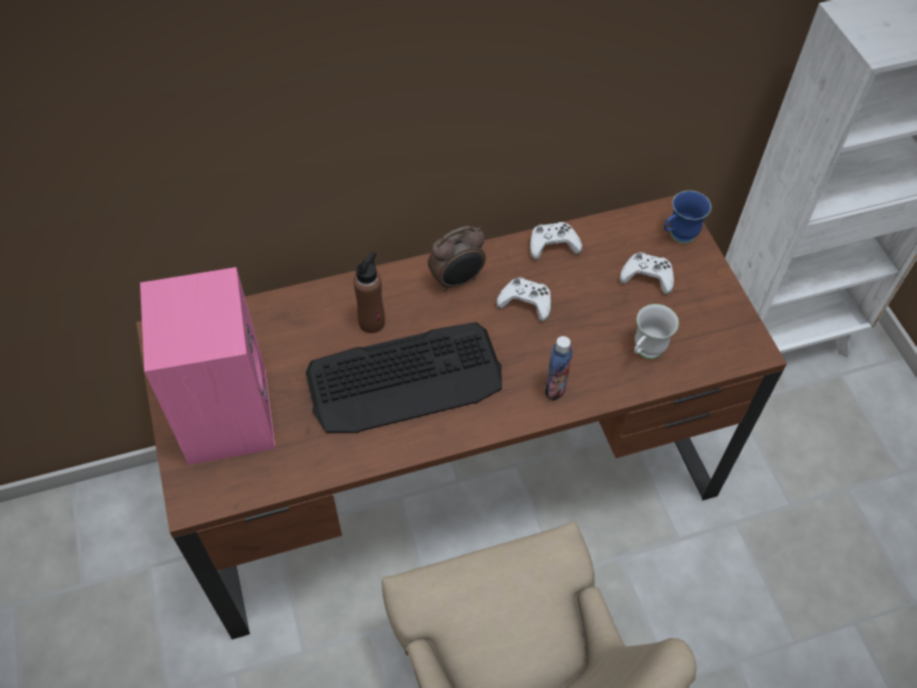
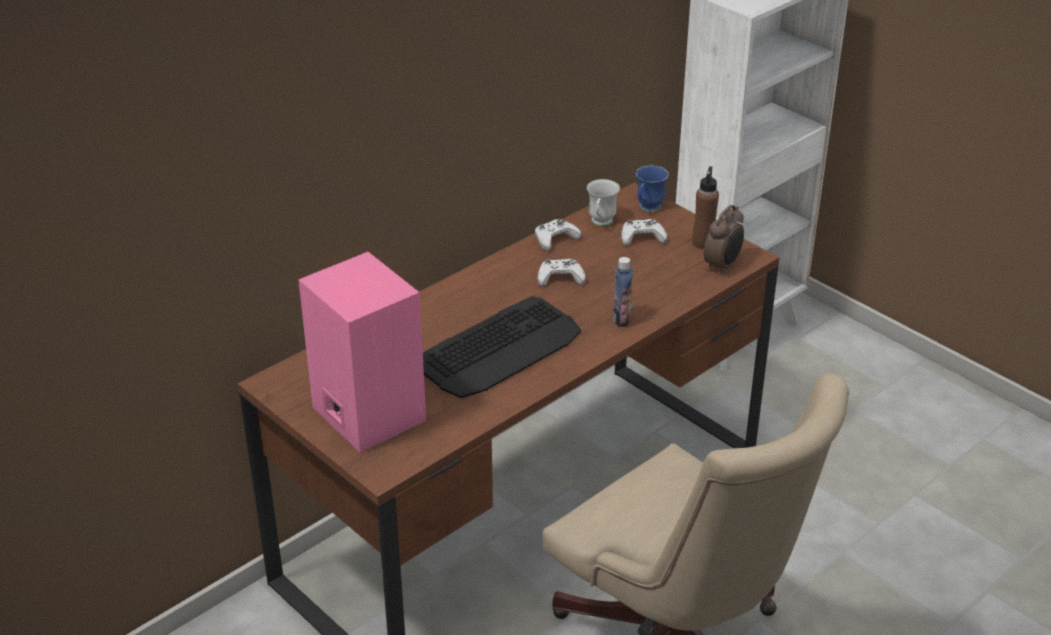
camera: 25 degrees left, 20 degrees down
(372, 322) = (445, 324): brown bottle -> brown bottle (703, 243)
(457, 281) = (495, 281): alarm clock -> alarm clock (723, 266)
(645, 353) = (673, 280): white mug -> white mug (600, 223)

